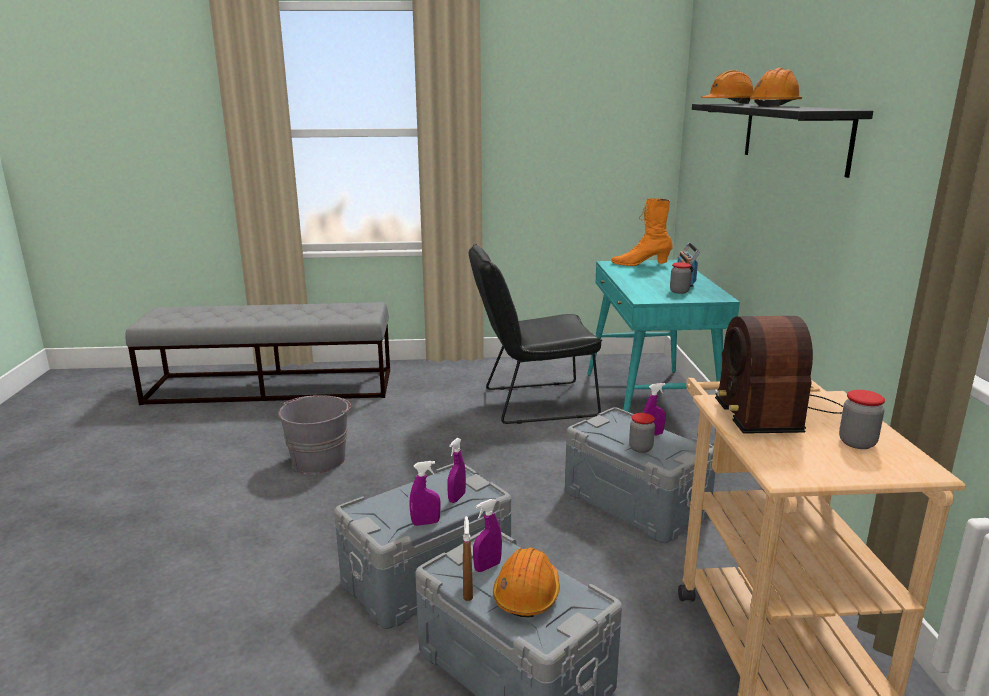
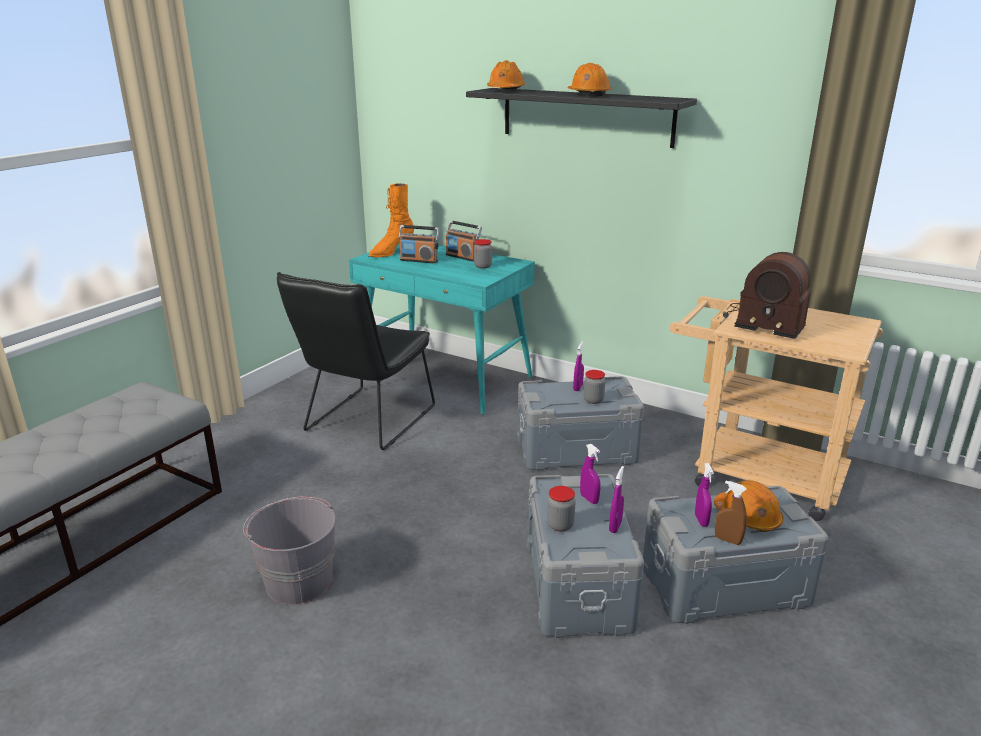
camera: 55 degrees left, 5 degrees up
(642, 274) = (419, 260): none -> radio
(857, 443) = (821, 321): jar -> jar (560, 525)

